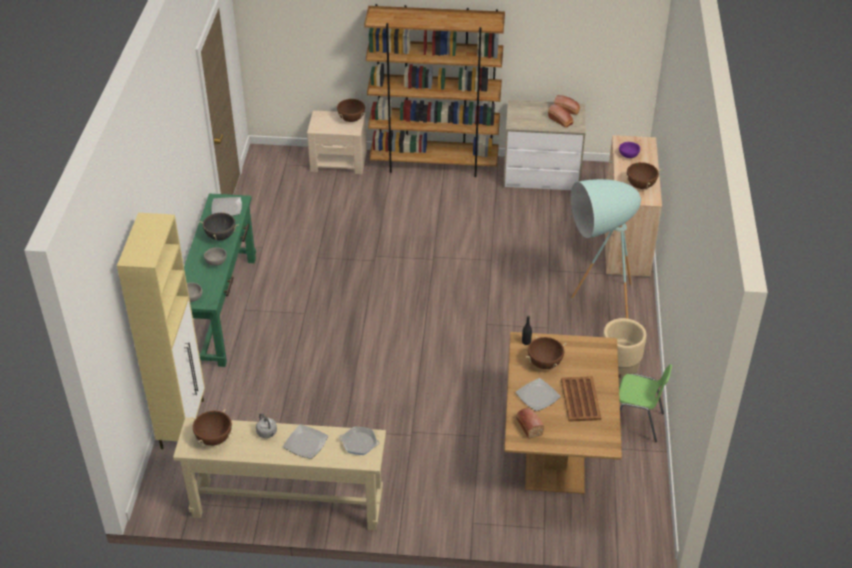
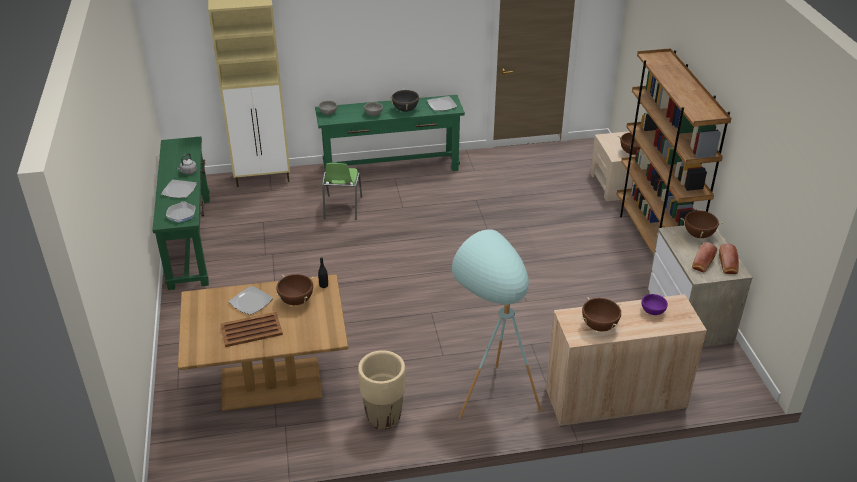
camera: 75 degrees right, 5 degrees down
(214, 439) = (180, 151): brown cooking pot -> brown cooking pot (698, 235)
(287, 504) = (190, 241): beige console table -> green console table
(528, 426) = (211, 301): bread -> none
(636, 422) = (325, 439): green chair -> green chair (342, 208)

